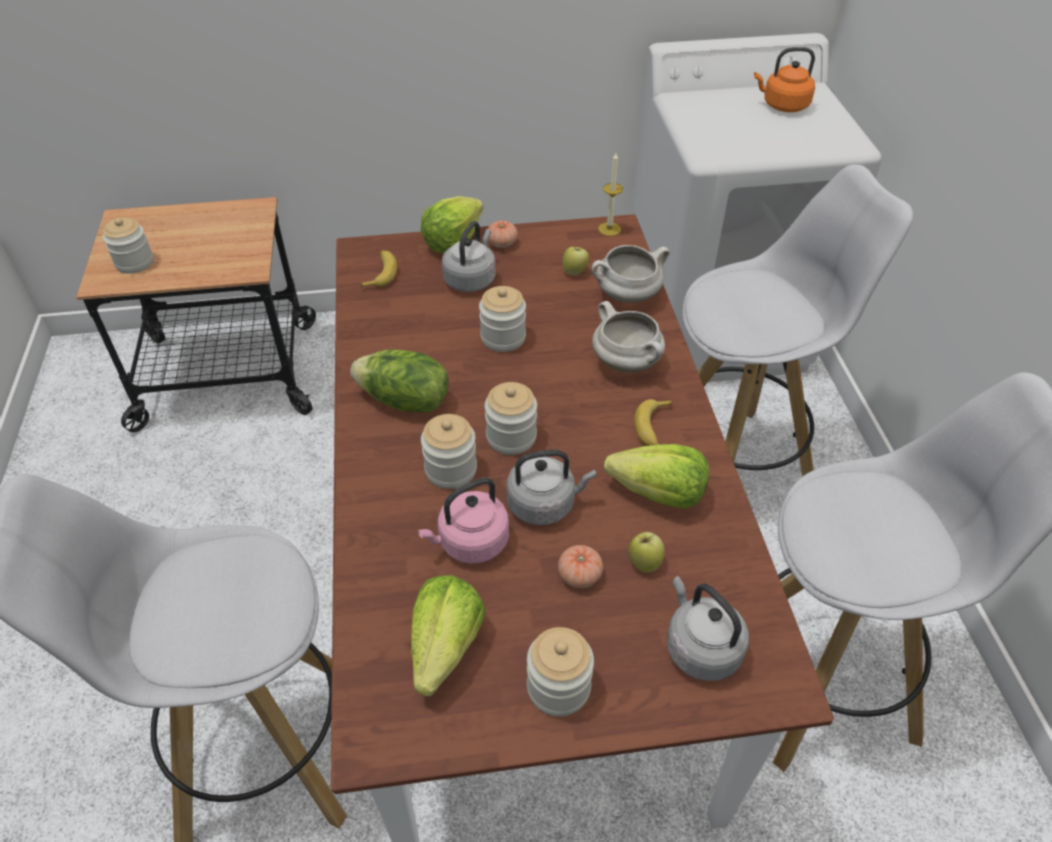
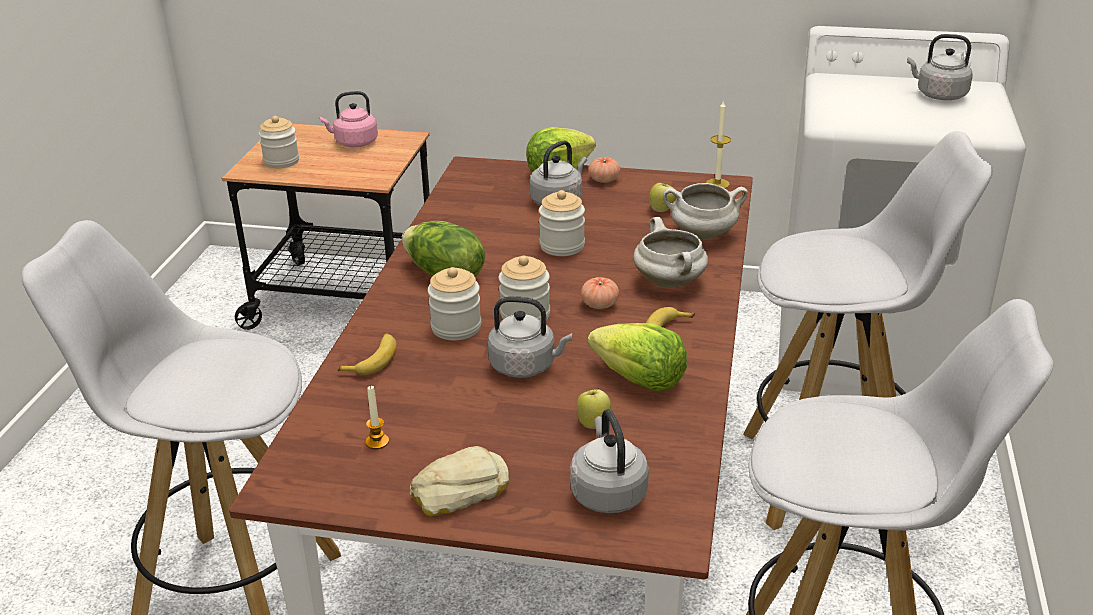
camera: 20 degrees right, 15 degrees down
(381, 273) = (478, 185): banana -> banana (373, 360)
(445, 647) = (377, 442): lettuce -> candle
(470, 543) = (442, 379): pink kettle -> pink kettle (354, 143)
(558, 687) = (458, 489): jar -> bread
(579, 575) = (526, 420): tomato -> tomato (599, 304)
(782, 105) = (938, 95): orange kettle -> grey kettle

